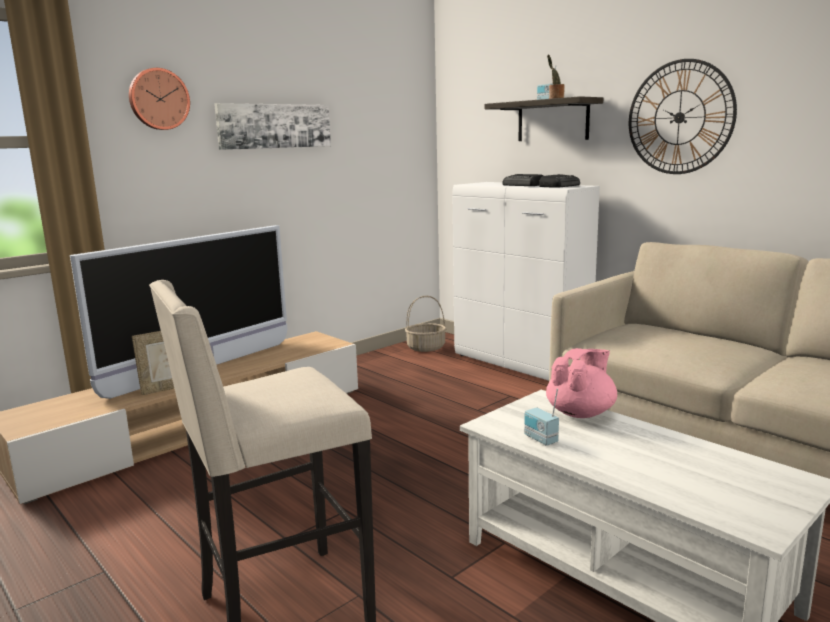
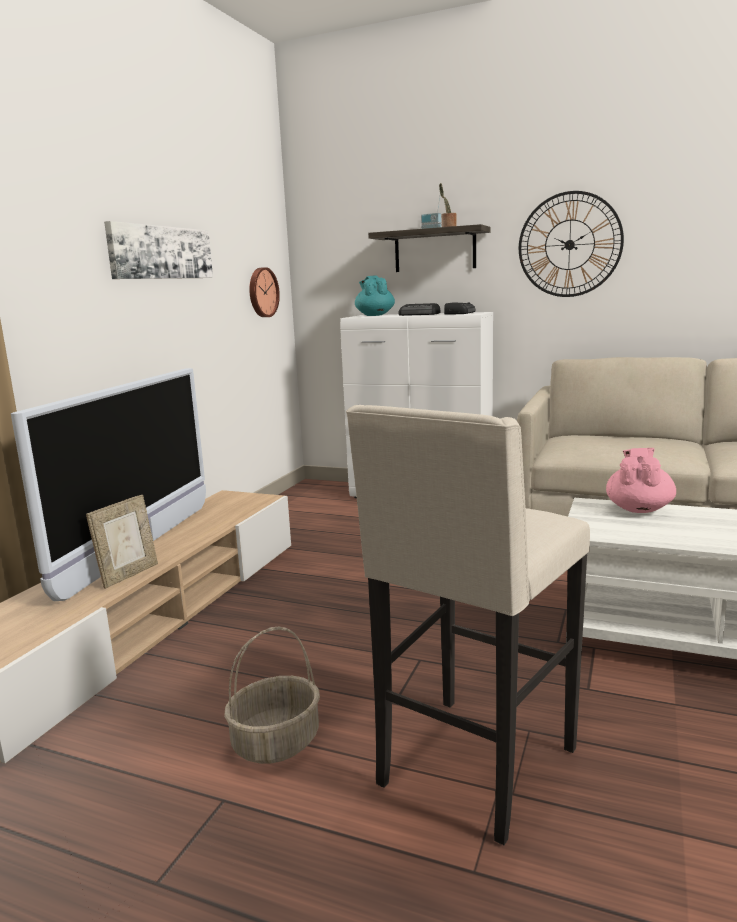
camera: 25 degrees left, 0 degrees up
(158, 99) = (48, 212): wall clock -> wall clock (262, 292)
(425, 348) = (310, 496): basket -> basket (276, 743)
(490, 183) = (374, 315): none -> turquoise teapot
(540, 439) = (645, 535): radio -> none

